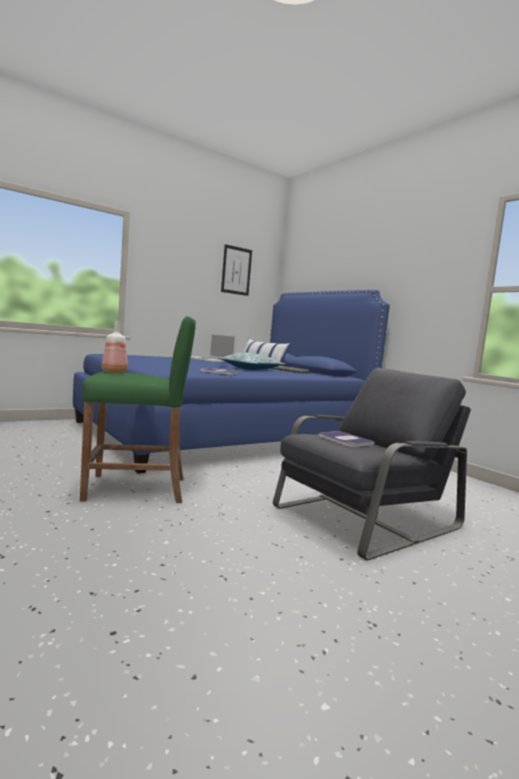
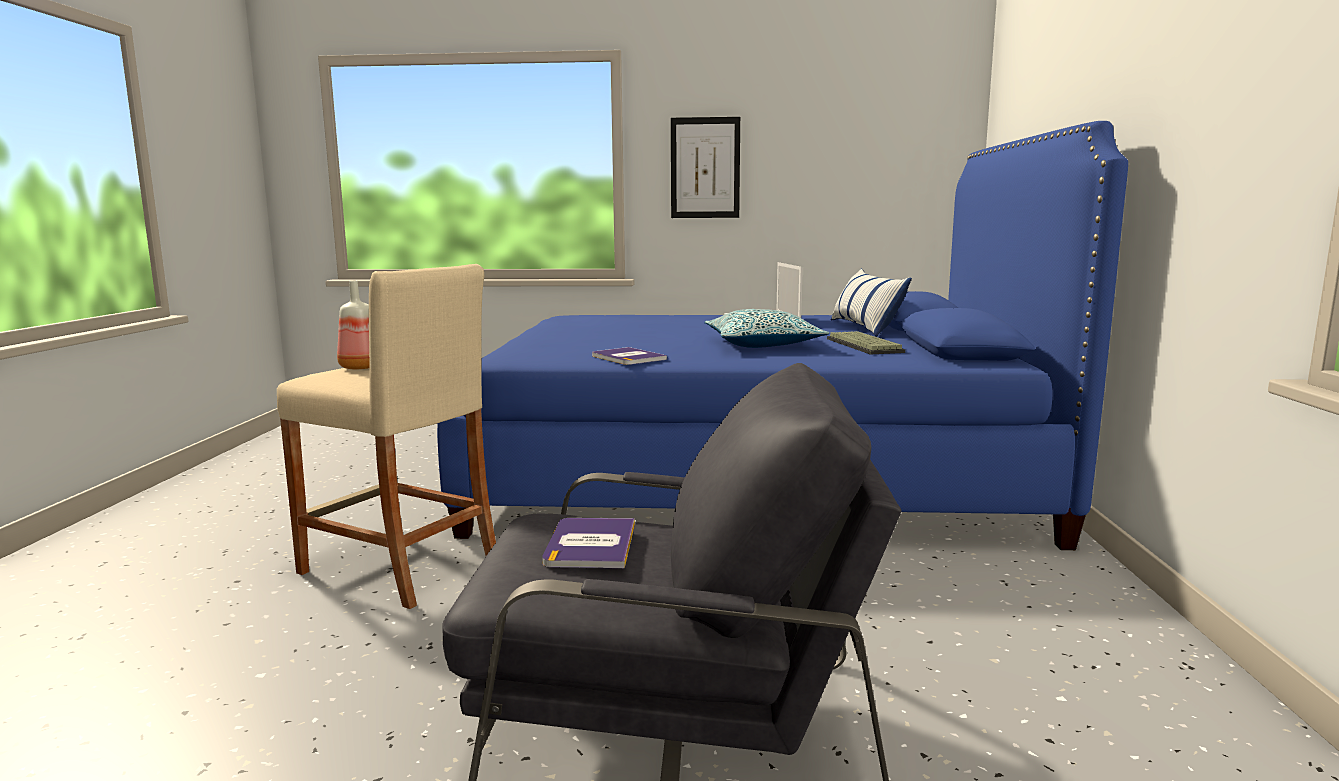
camera: 40 degrees right, 5 degrees up
(136, 489) = (399, 567): green stool -> beige stool
(236, 270) = (862, 118): picture -> picture (705, 168)

